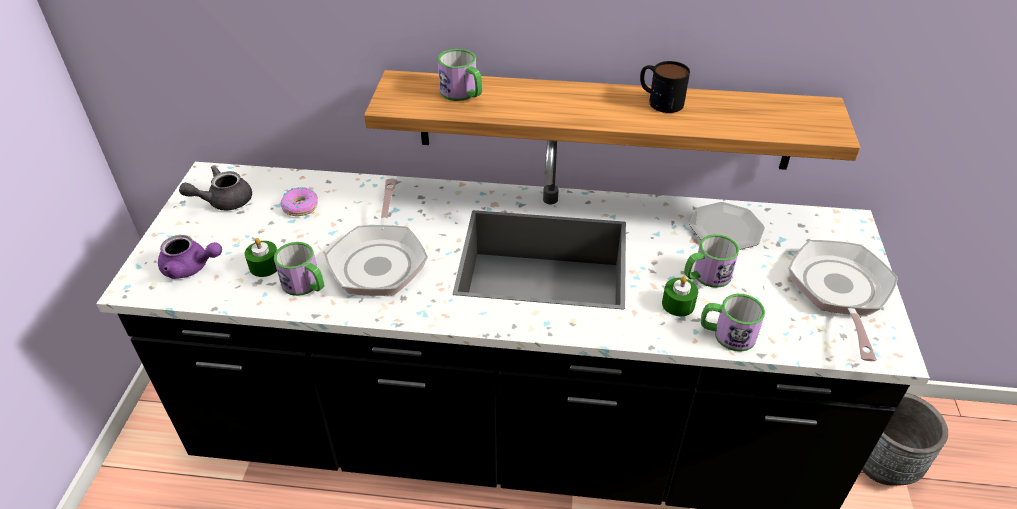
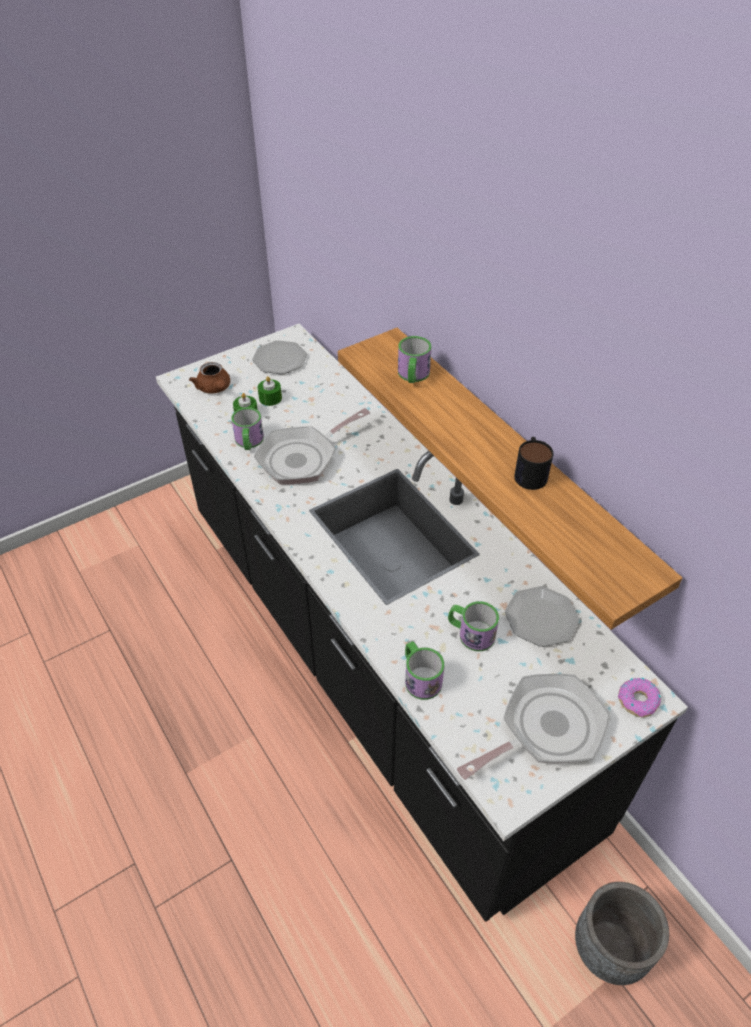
camera: 50 degrees right, 5 degrees up
(191, 268) = (214, 389): purple teapot -> brown teapot
(223, 201) = (279, 359): grey teapot -> plate
(301, 206) = (311, 392): donut -> donut (638, 700)
(678, 304) = (422, 632): green candle -> green candle (270, 398)

